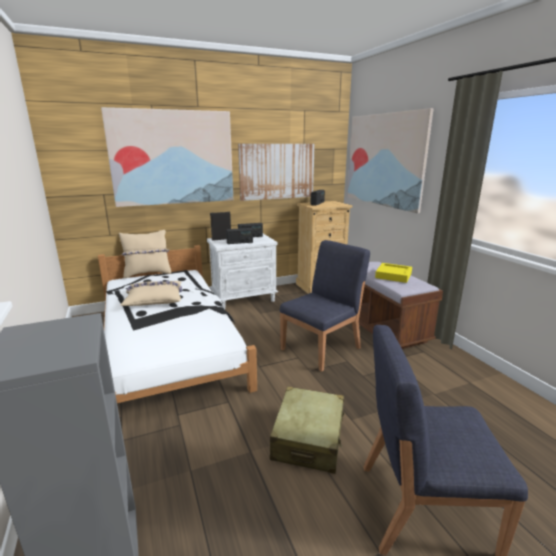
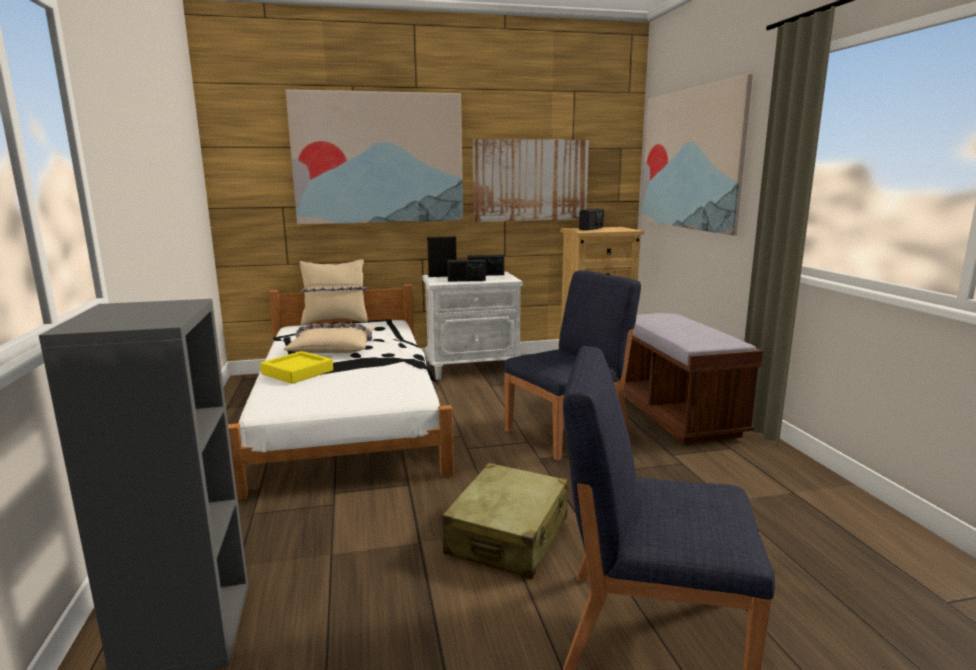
camera: 10 degrees right, 5 degrees down
(393, 275) = (688, 329): yellow tray -> yellow tray (297, 372)

